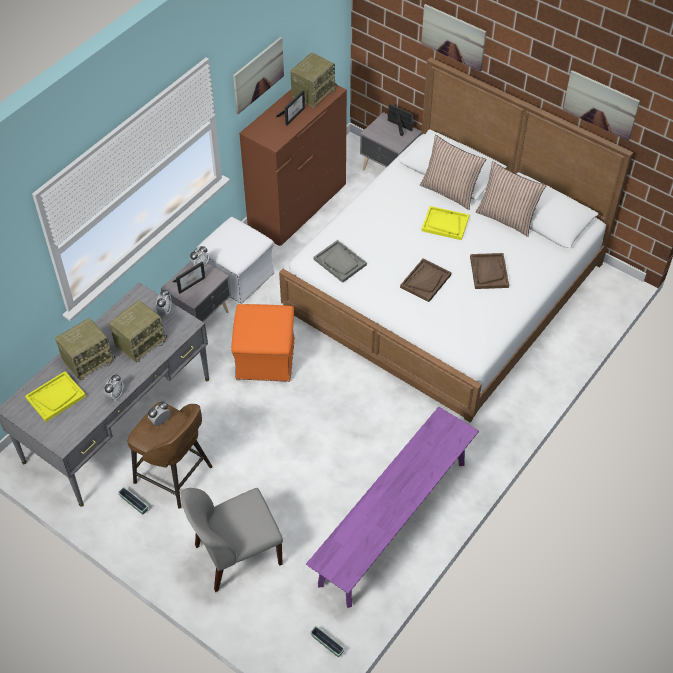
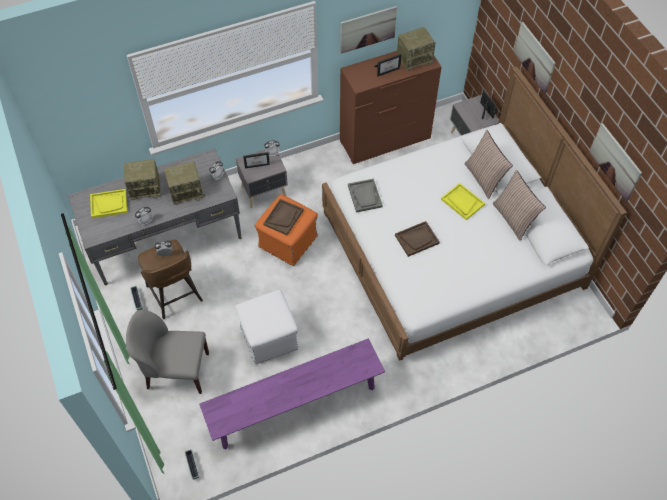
camera: 30 degrees right, 5 degrees up
(237, 276) = (309, 173): white ottoman -> white ottoman (268, 337)
(489, 272) = (469, 254): brown tray -> brown tray (283, 217)

